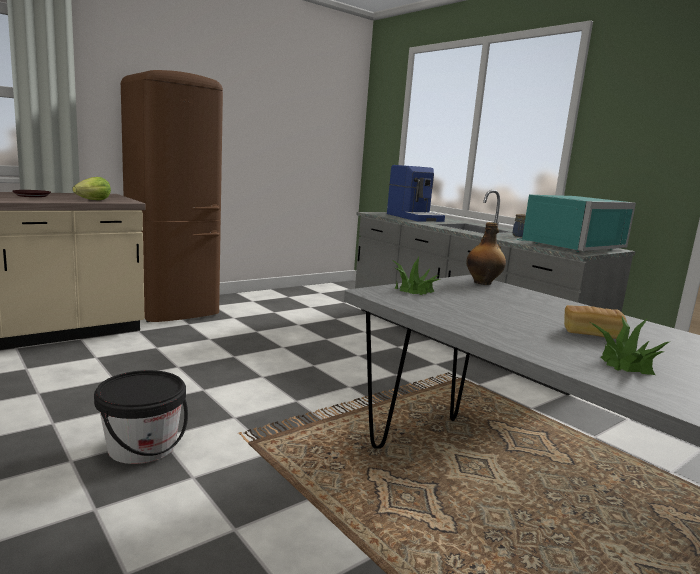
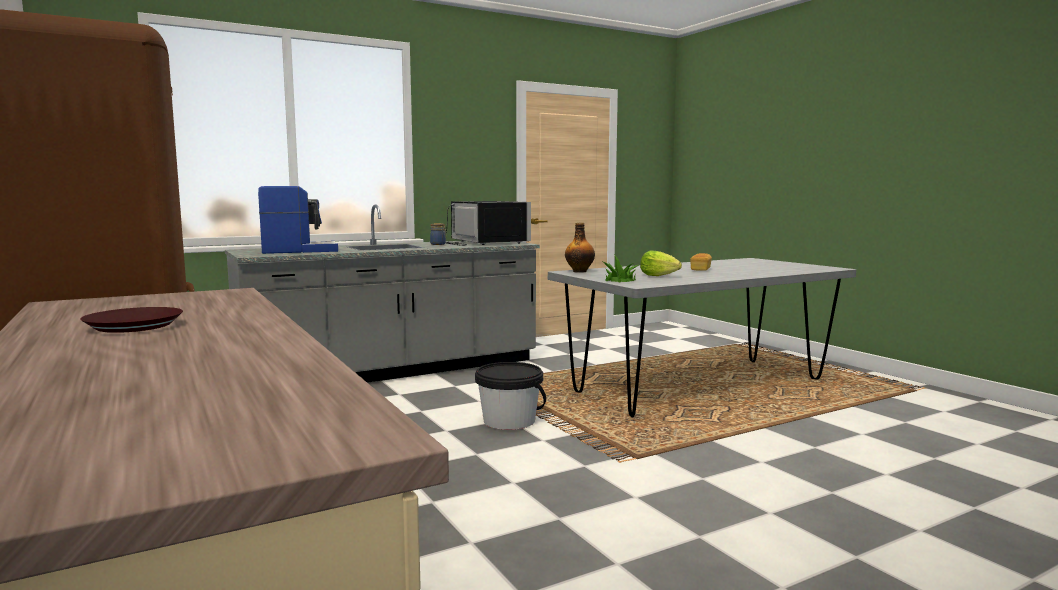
camera: 80 degrees left, 5 degrees down
(94, 200) = (226, 301): lettuce -> lettuce (658, 276)
(142, 446) = (657, 503): black bucket -> black bucket (509, 421)
(567, 245) = (484, 242): turquoise microwave -> black microwave
(626, 363) = (747, 271): potted plant -> none

